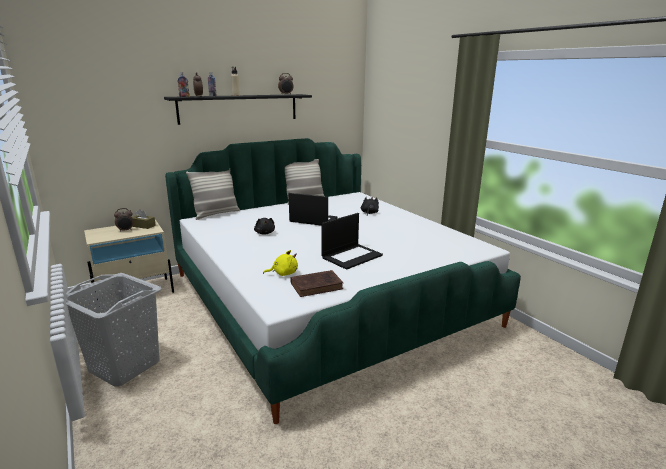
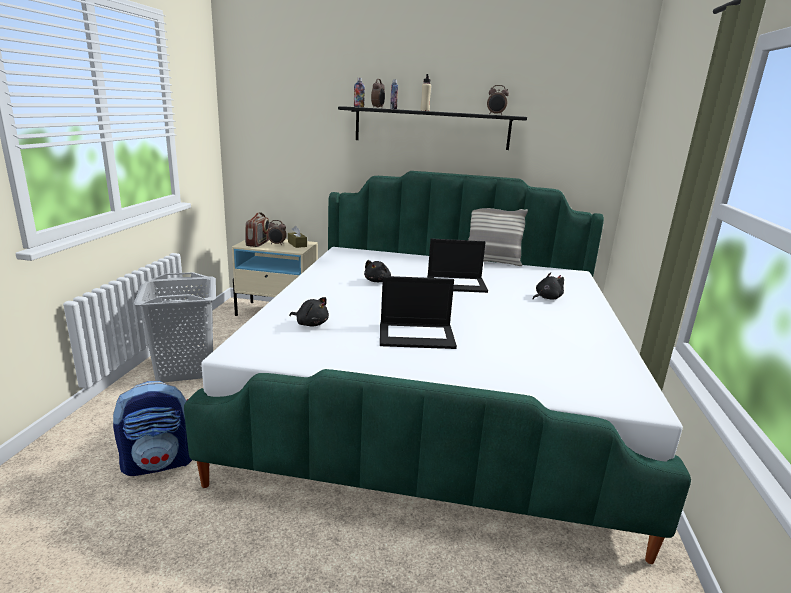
camera: 40 degrees right, 0 degrees up
(106, 234) = (258, 243): none -> radio
(216, 214) = (371, 250): pillow -> none
(220, 431) = (159, 462): none -> backpack
(283, 273) = (311, 324): yellow plush toy -> black plush toy
(312, 220) = (457, 284): laptop -> laptop turned 120 degrees clockwise
(318, 286) = (315, 349): brown book -> none

